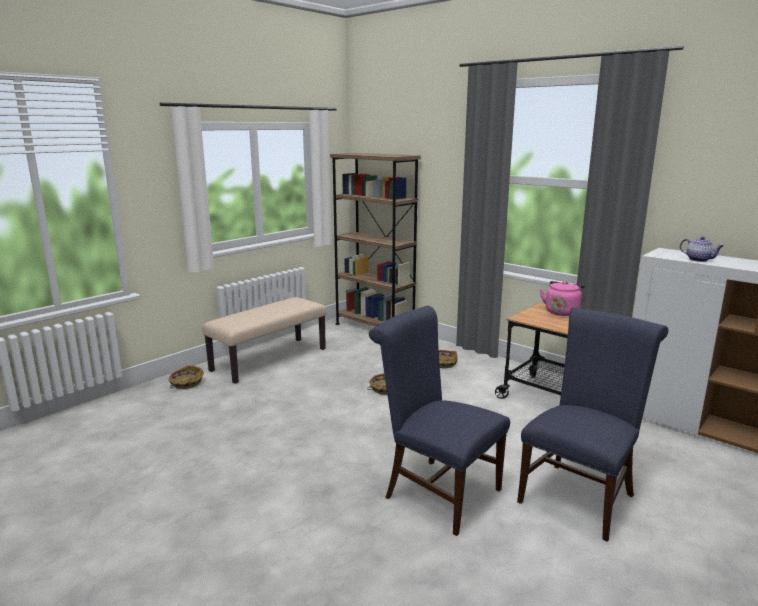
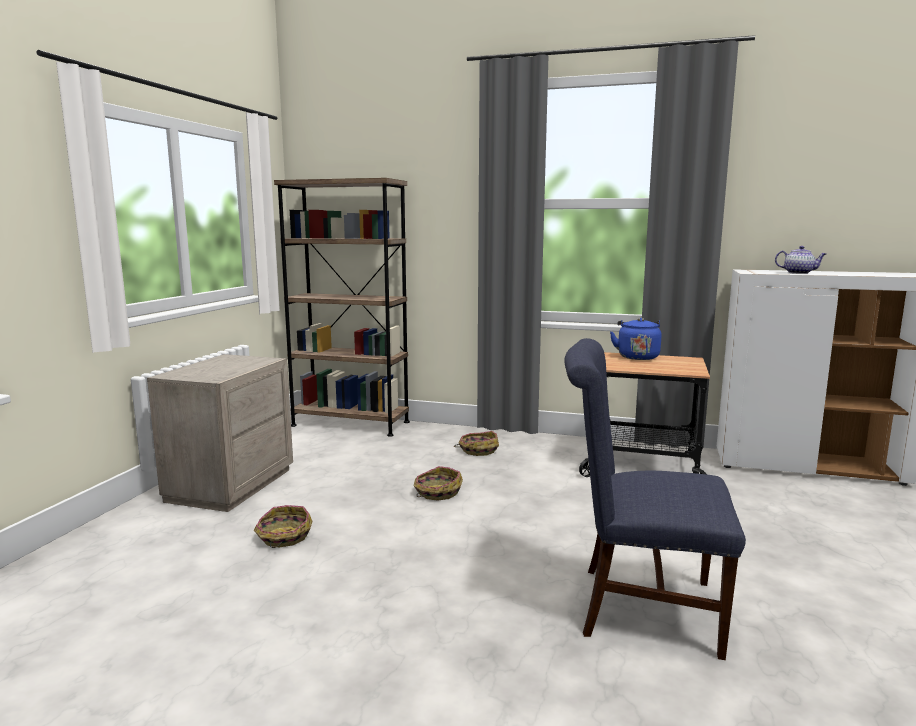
camera: 25 degrees left, 5 degrees down
(186, 383) = (107, 545): basket -> basket (283, 537)
(269, 359) = (229, 485): beige bench -> beige nightstand
(562, 311) = (637, 356): pink kettle -> blue kettle
(579, 495) = (790, 565): blue chair -> none

